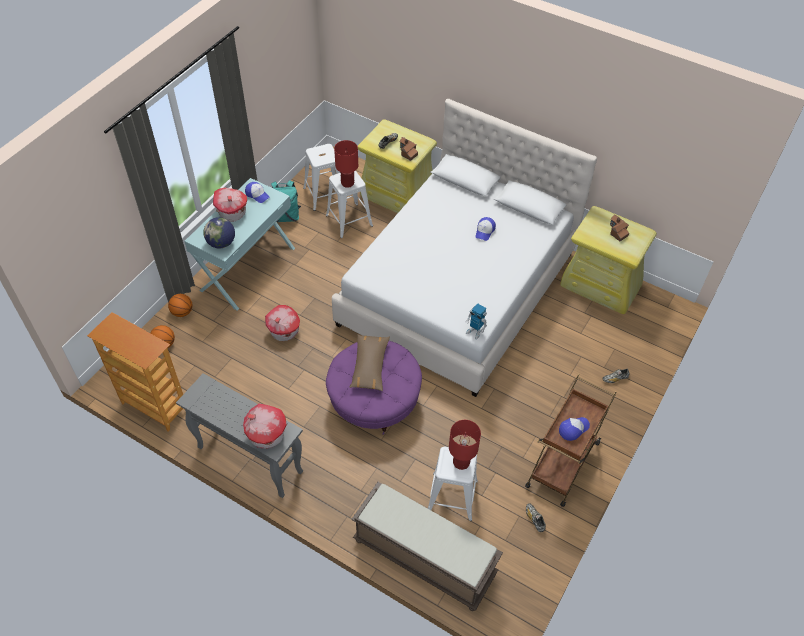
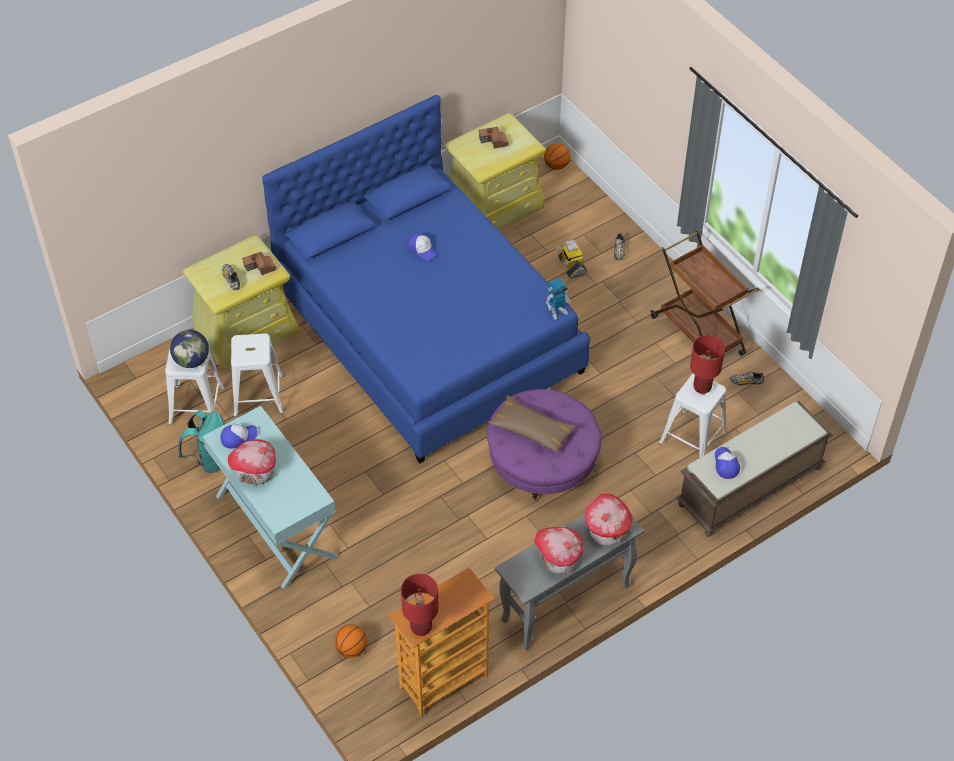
camera: 65 degrees left, 0 degrees up
(182, 312) = (309, 616): basketball -> basketball (556, 165)
(221, 243) = (302, 496): globe -> globe (192, 360)
(284, 331) = (400, 517): toy house -> toy house (558, 558)
(347, 184) = (258, 350): red table lamp -> red table lamp (421, 628)
(458, 288) = (429, 331): white bed -> blue bed
(573, 429) = (712, 282): cap -> cap (725, 464)
(577, 352) = (571, 266): none -> toy robot

